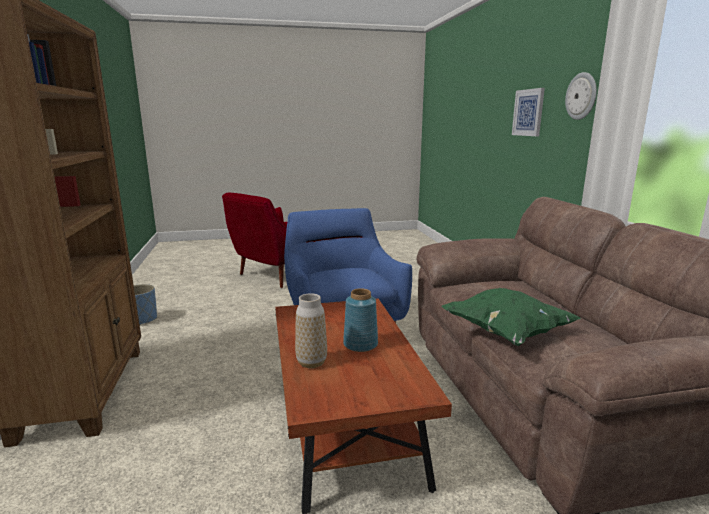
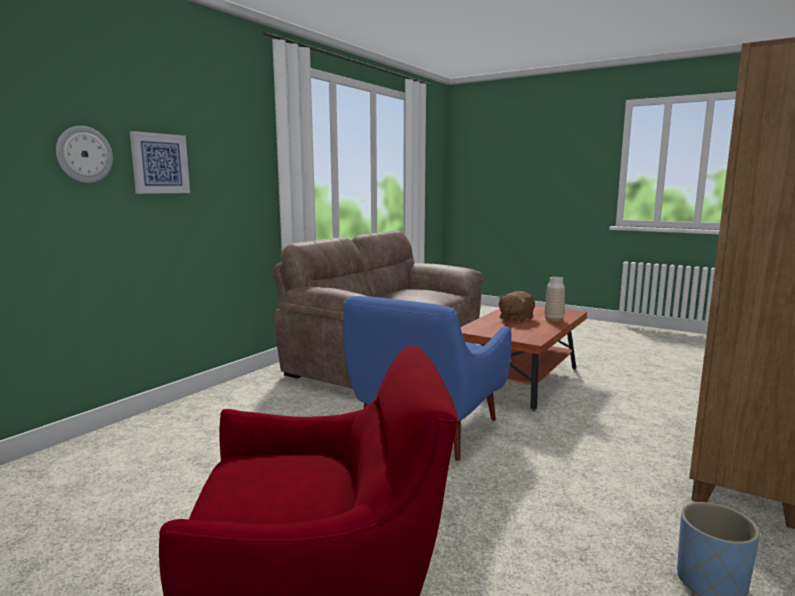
camera: 135 degrees left, 5 degrees down
(360, 345) = (515, 318): blue vase -> brown plush toy
(505, 333) = (436, 301): green pillow -> none
(581, 96) = (237, 152): wall clock -> wall clock (84, 154)

